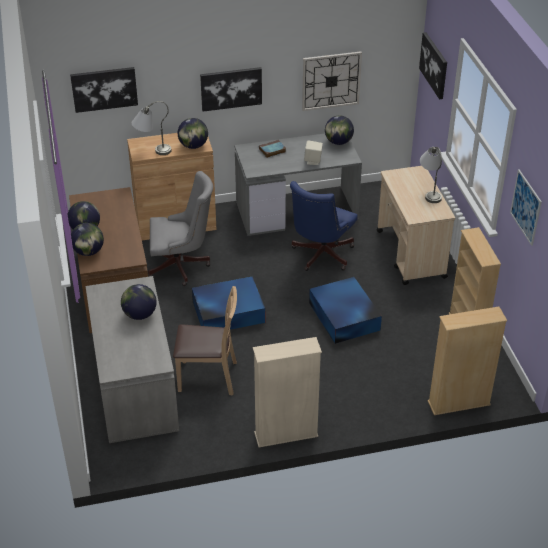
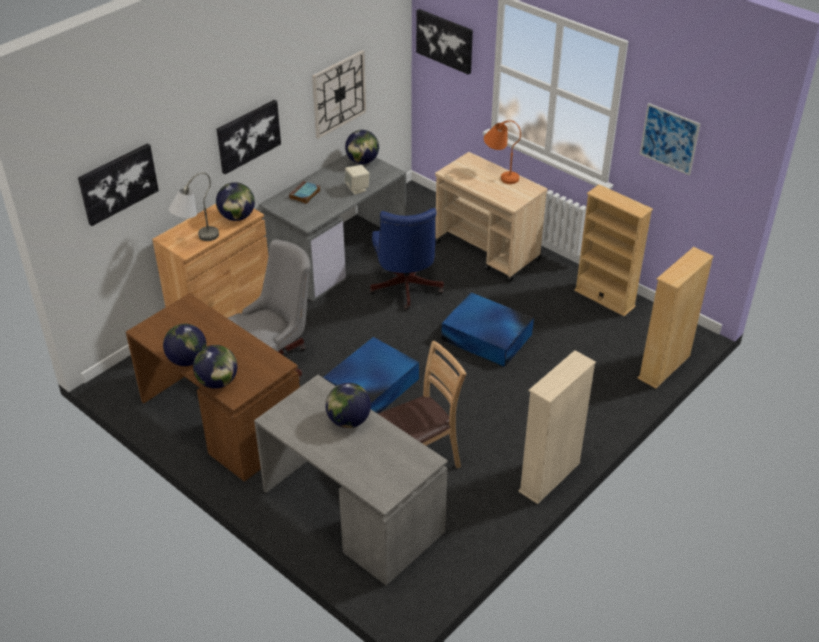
camera: 35 degrees left, 0 degrees up
(430, 191) = (500, 174): grey table lamp -> orange table lamp

